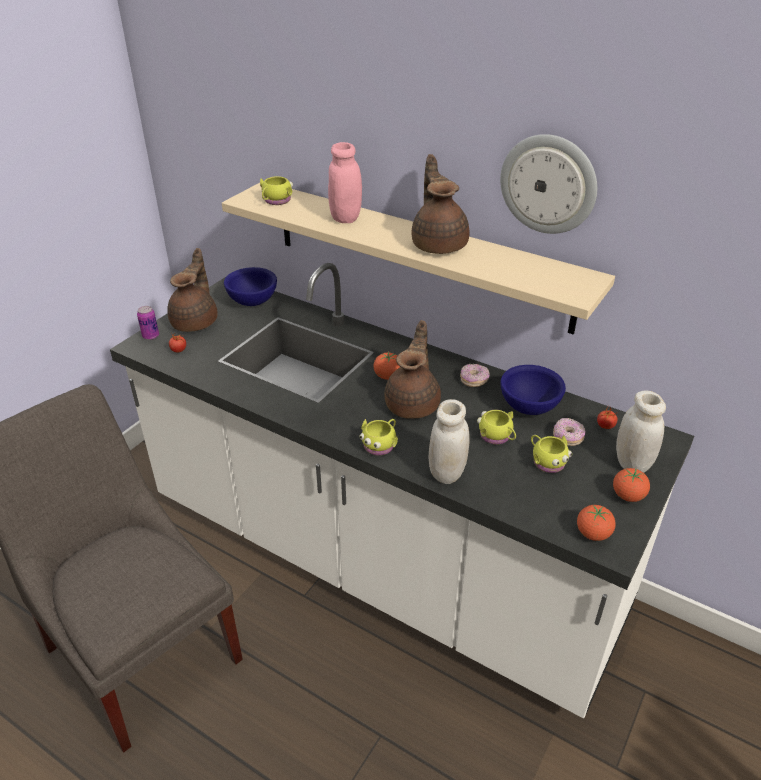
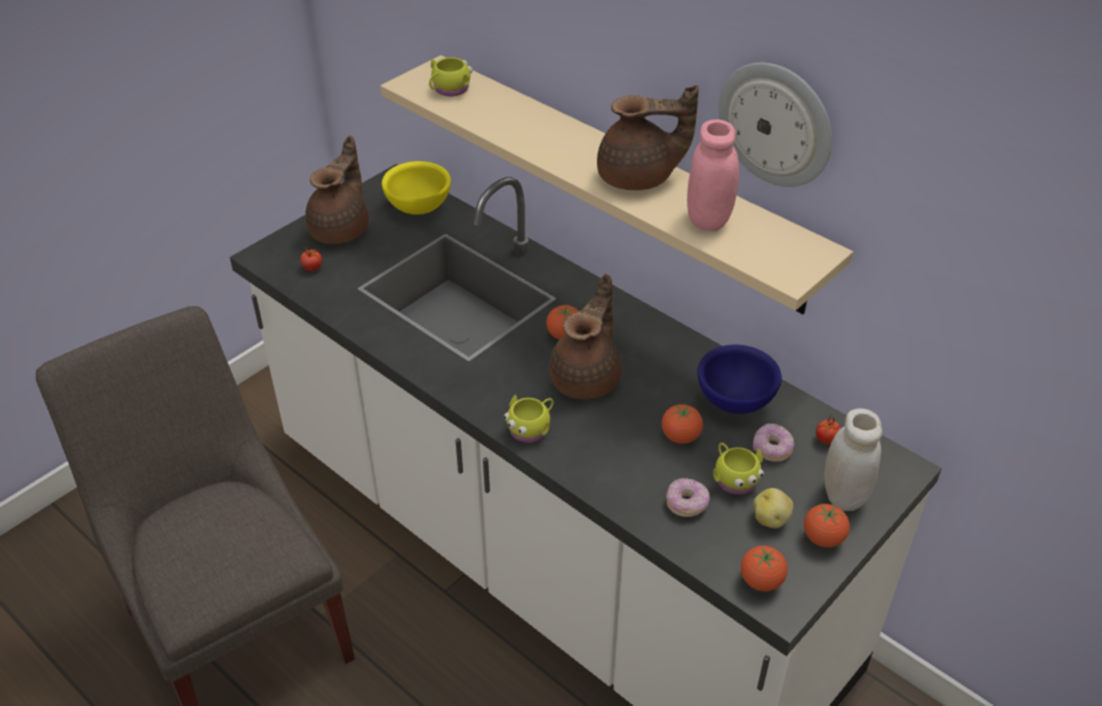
camera: 10 degrees right, 5 degrees up
(150, 336) = (282, 244): can -> none
(252, 301) = (418, 207): blue bowl -> yellow bowl
(345, 218) = (530, 125): pink jar -> pink jar (708, 220)
(439, 244) = (639, 178): brown teapot -> brown teapot turned 90 degrees clockwise
(447, 473) = (603, 477): white jar -> none
(474, 380) = (674, 354): donut -> donut (686, 504)
(497, 437) = (680, 436): yellow mug -> tomato
(584, 487) = (771, 519): none -> potato

